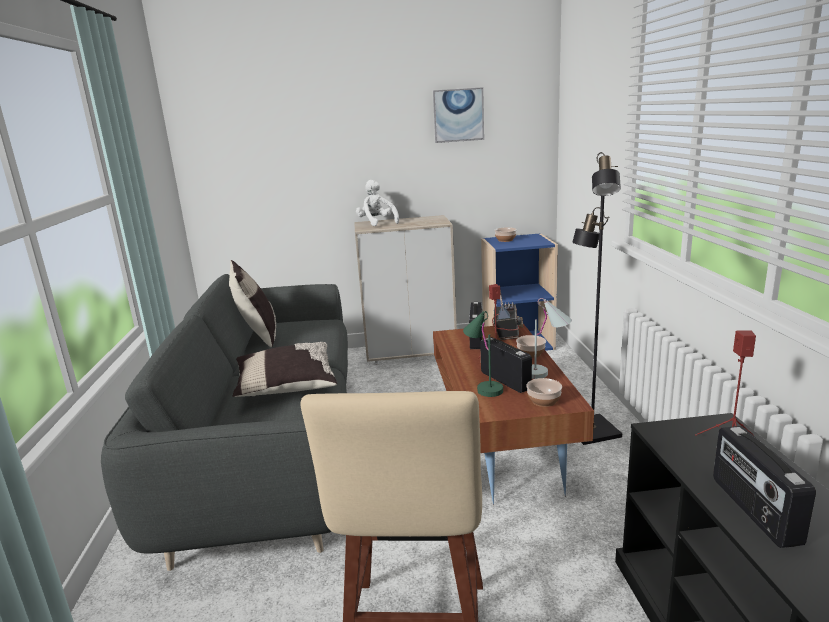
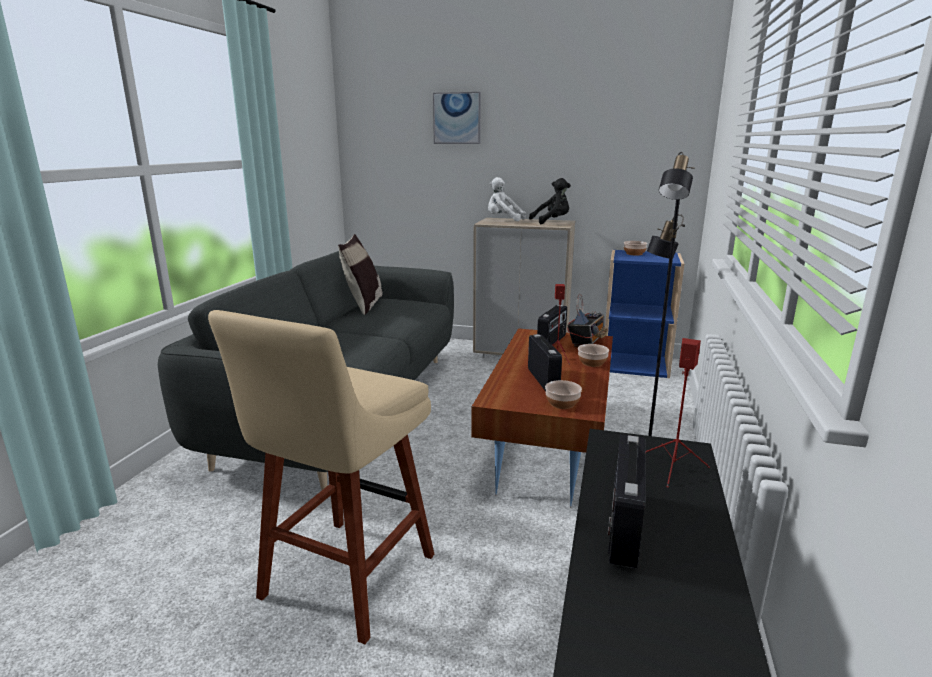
camera: 20 degrees right, 0 degrees up
(286, 385) = (347, 343): pillow -> none
(377, 223) = (503, 220): white plush toy -> white plush toy turned 60 degrees counterclockwise
(425, 219) = (552, 221): none -> black plush toy
(458, 115) = (602, 118): picture -> picture (457, 118)
(483, 386) = (517, 380): green table lamp -> none
(546, 372) = (591, 381): white table lamp -> none

